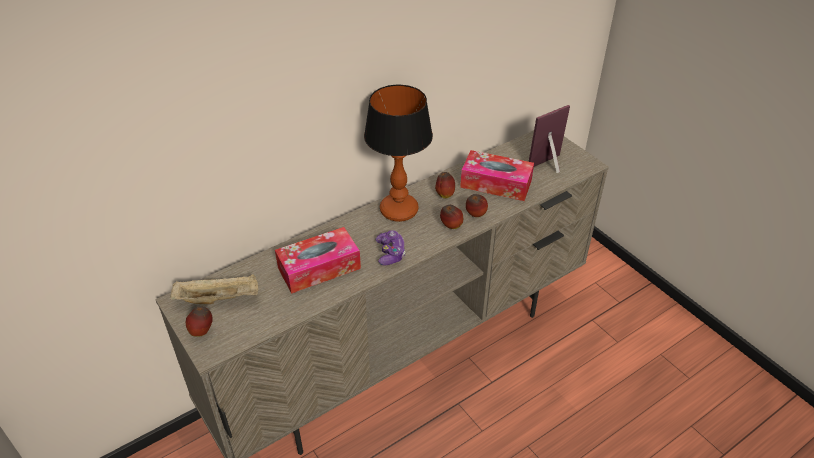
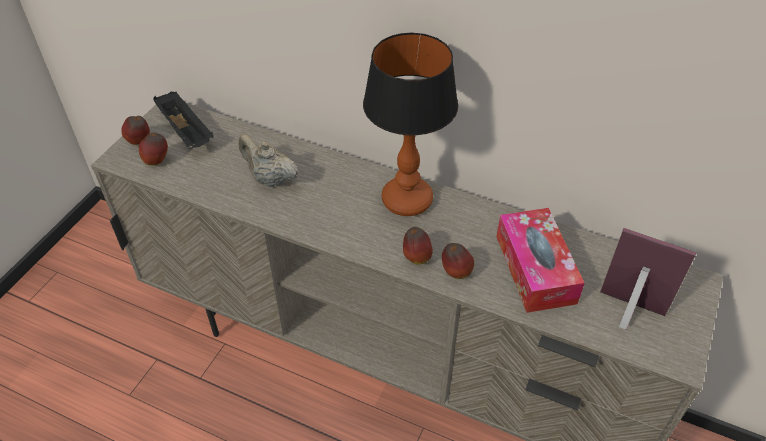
camera: 60 degrees right, 5 degrees up
(219, 298) = (186, 132): beige tray -> black tray
(319, 268) = (270, 179): tissue box -> beige teapot
(390, 253) = (331, 223): game controller -> none
(444, 195) = (469, 228): apple -> apple (157, 161)

